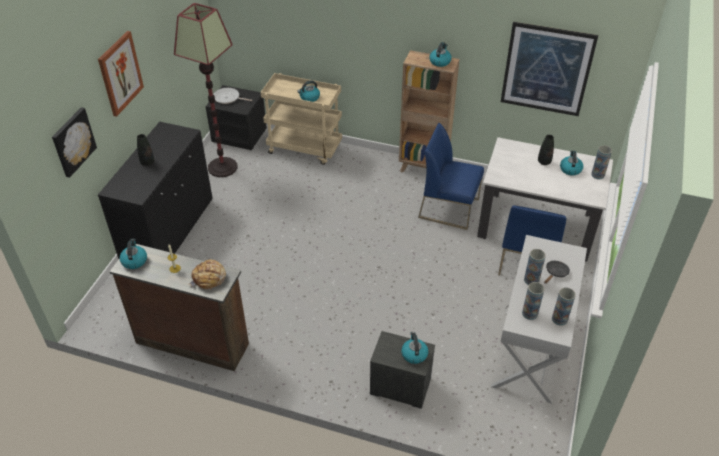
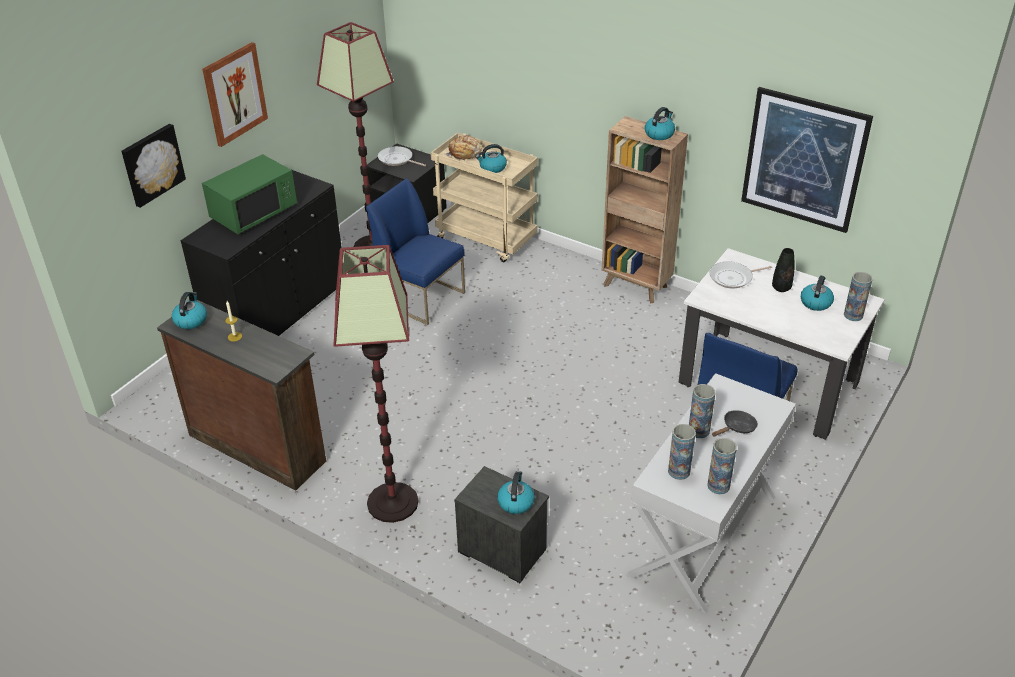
camera: 15 degrees right, 5 degrees down
(147, 162) = (254, 213): black vase -> green microwave
(209, 278) = (271, 355): bread -> bread (465, 154)
(309, 366) = (392, 503): none -> floor lamp
(449, 208) = (654, 341): blue chair -> blue chair (421, 297)
(509, 159) = (733, 278): none -> frying pan

